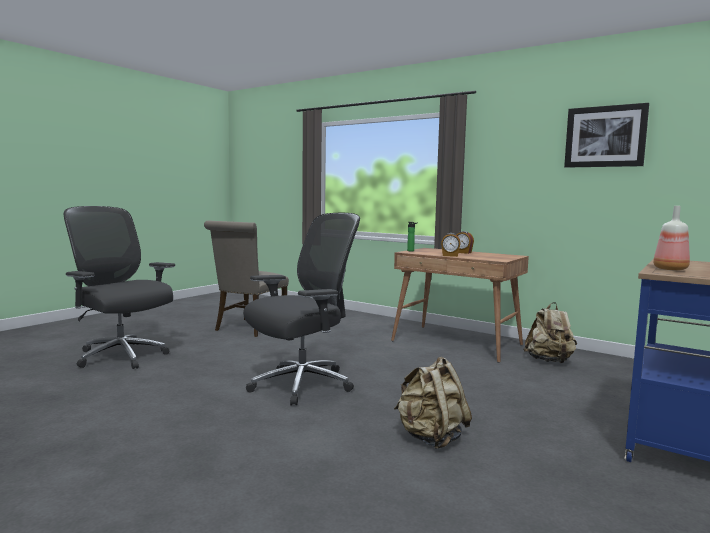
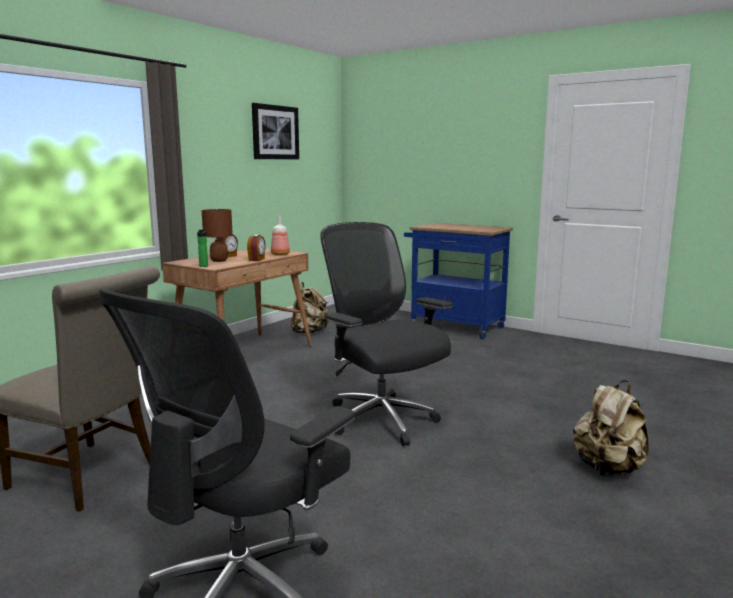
camera: 90 degrees left, 5 degrees up
(431, 438) = (478, 376): beige backpack -> beige backpack (608, 469)
(438, 252) = (219, 261): none -> brown table lamp
(669, 269) = (470, 229): bottle -> bottle (280, 255)

